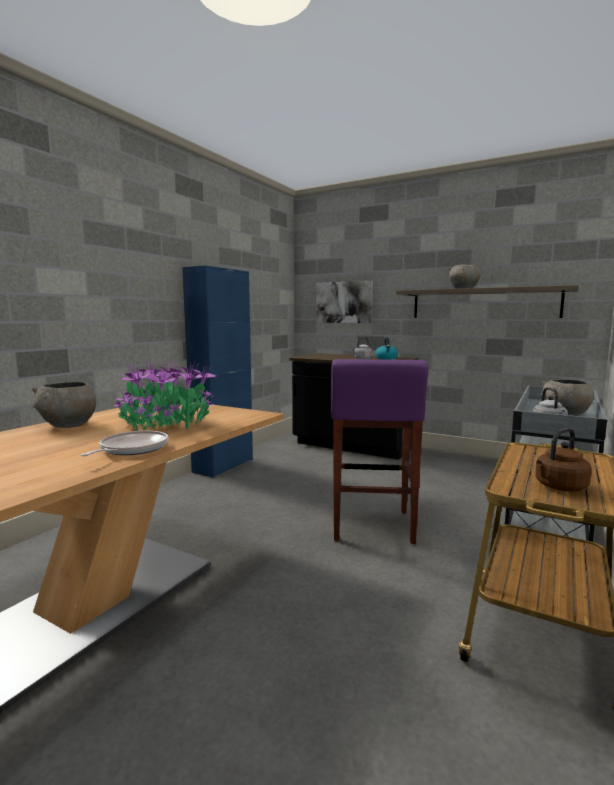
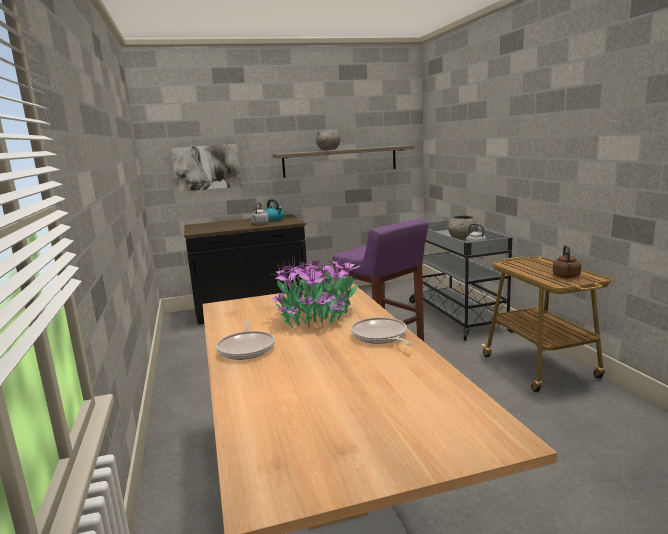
camera: 45 degrees left, 5 degrees up
(68, 425) = (247, 348): grey bowl -> frying pan
(223, 465) = (173, 369): blue cabinet -> none

